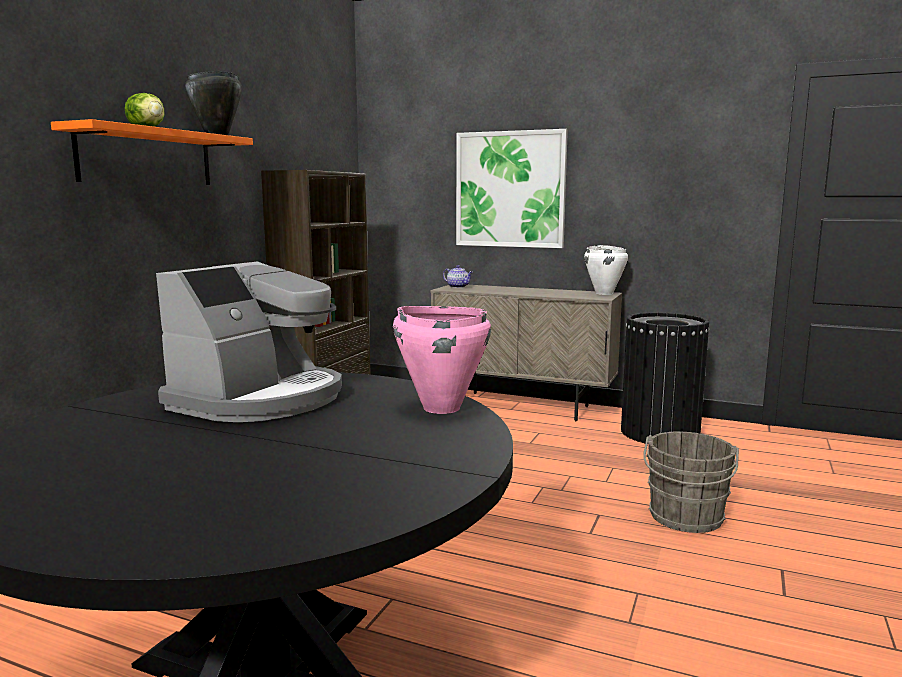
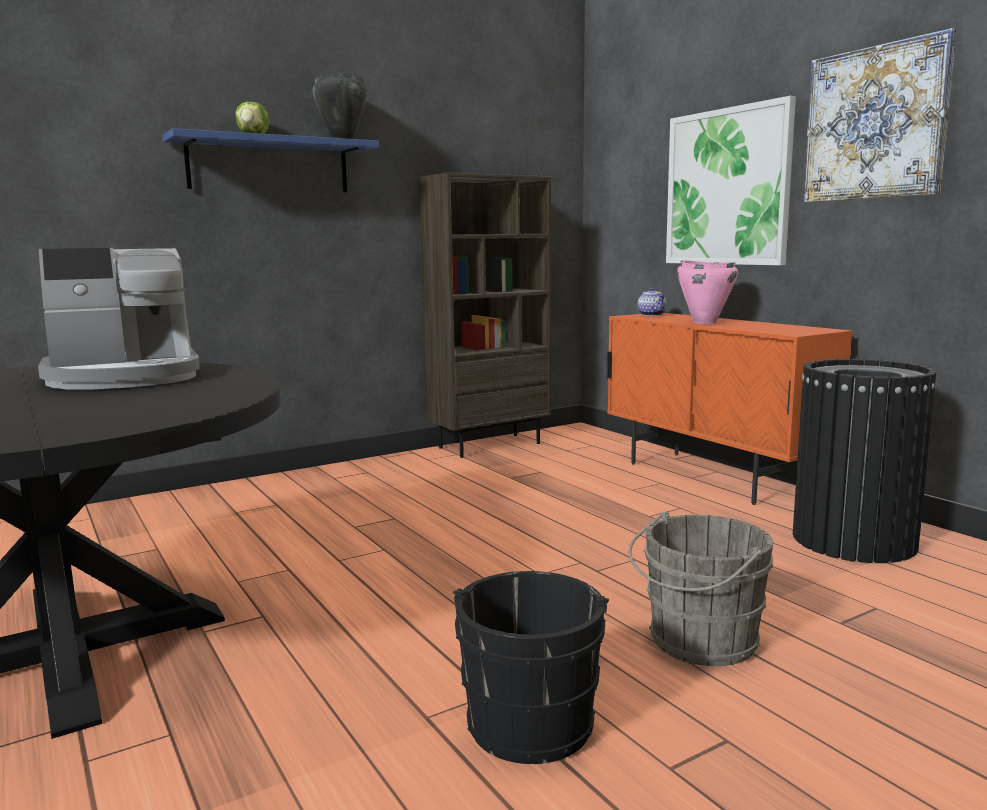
camera: 35 degrees right, 0 degrees up
(147, 157) = (269, 165): orange shelf -> blue shelf
(441, 408) = (210, 400): pink cooking pot -> pink cooking pot (704, 322)
(522, 406) = (711, 477): beige cabinet -> orange cabinet
(604, 293) = (818, 329): white cooking pot -> none
(630, 155) = (875, 123): none -> picture
(684, 598) = (531, 720): none -> black bucket

